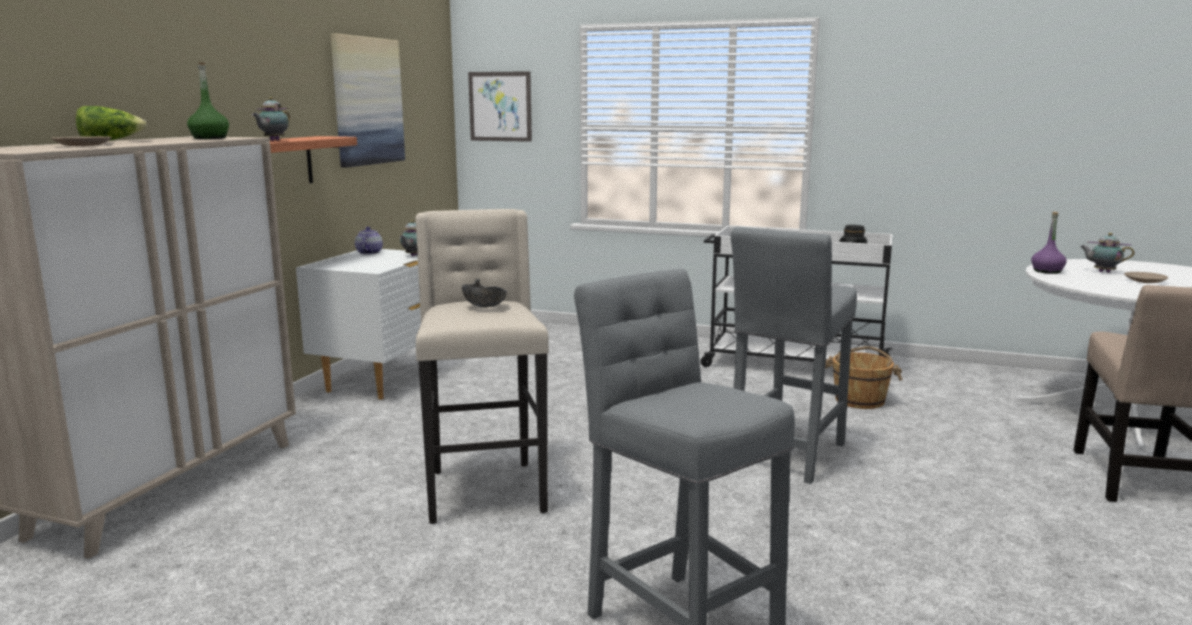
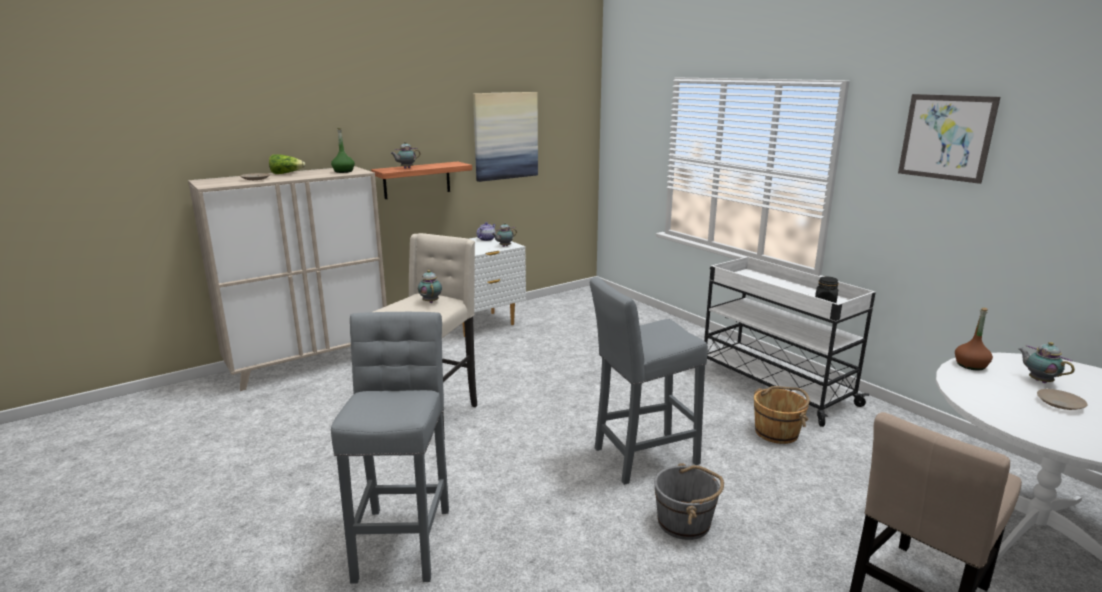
camera: 35 degrees right, 5 degrees up
(485, 307) = (430, 301): grey bowl -> teapot
(500, 106) = (624, 136): picture -> picture (946, 137)
(913, 495) = (685, 522): none -> grey bucket
(1047, 271) = (970, 365): purple bottle -> brown bottle

